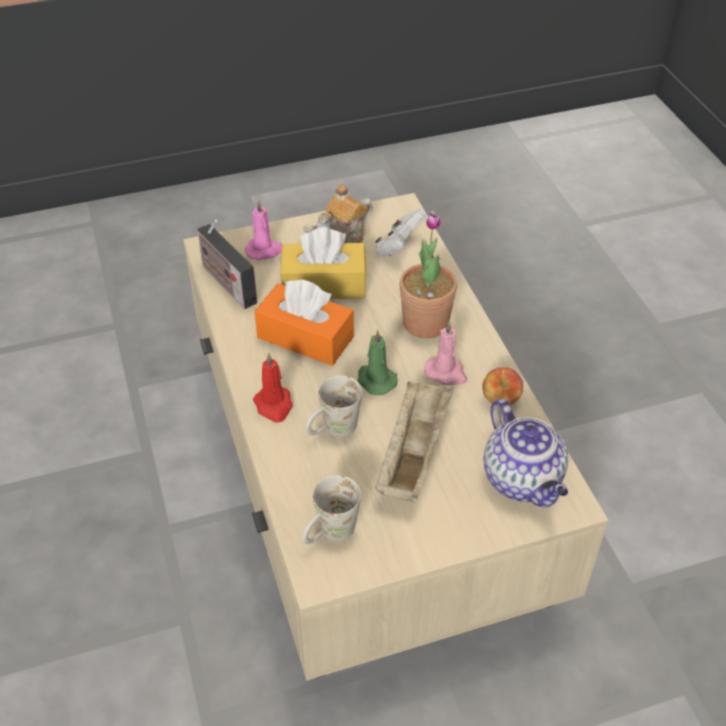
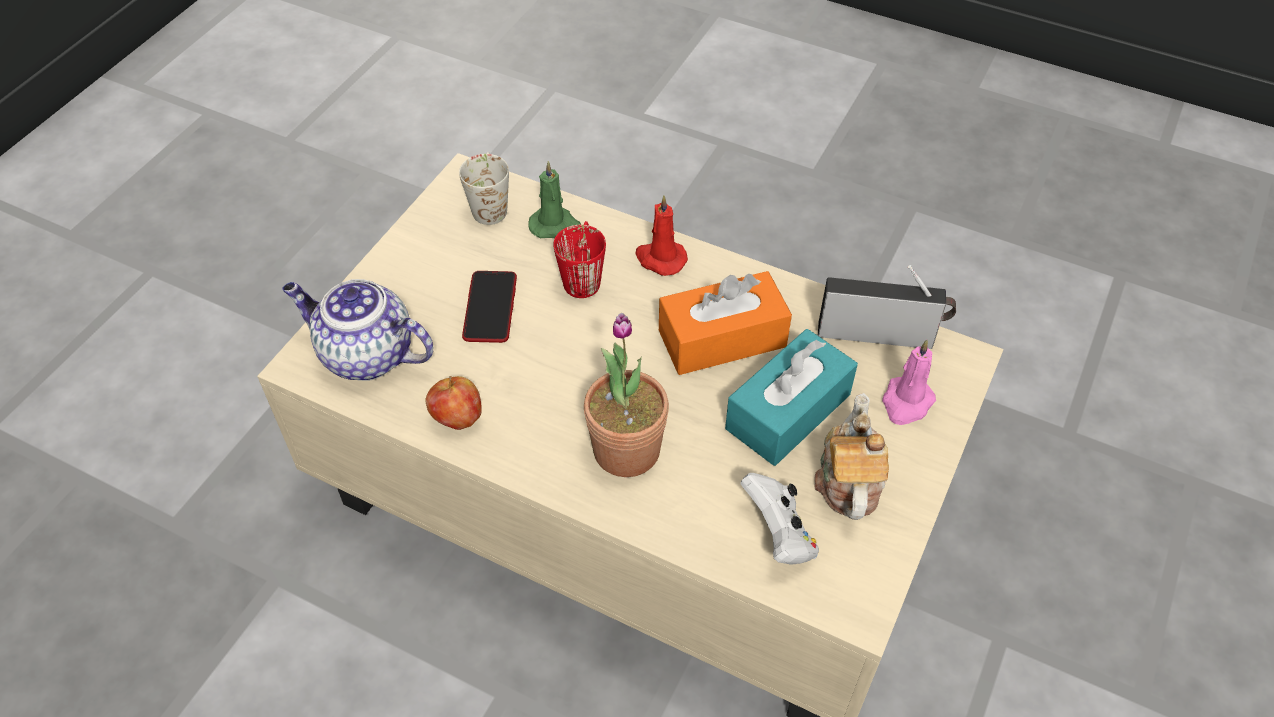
camera: 135 degrees right, 5 degrees up
(324, 284) = (788, 411): yellow tissue box -> turquoise tissue box
(332, 431) = (583, 275): white mug -> red mug
(375, 380) = (602, 347): green candle -> green candle (555, 226)
(413, 453) = (490, 307): beige tray -> phone
(446, 373) = (541, 407): pink candle -> none

